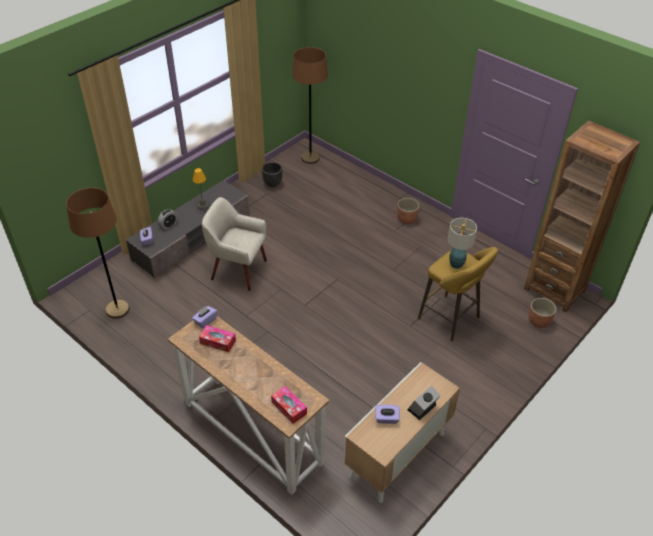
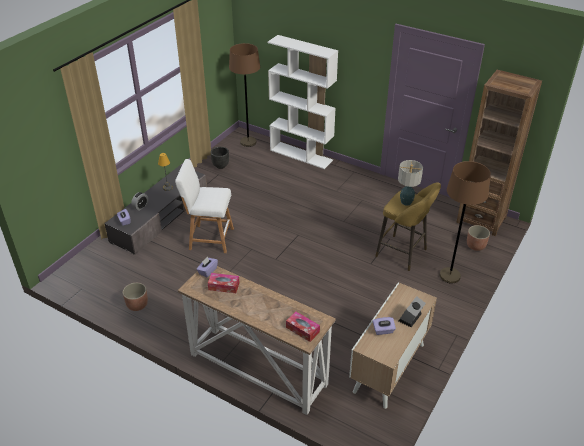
camera: 10 degrees left, 5 degrees down
(117, 310) = (107, 285): brown floor lamp -> brown floor lamp (449, 276)
(238, 270) = (209, 238): beige armchair -> white stool
(366, 181) = (301, 155): none -> white bookcase
(406, 219) = (344, 180): planter -> planter (137, 305)

